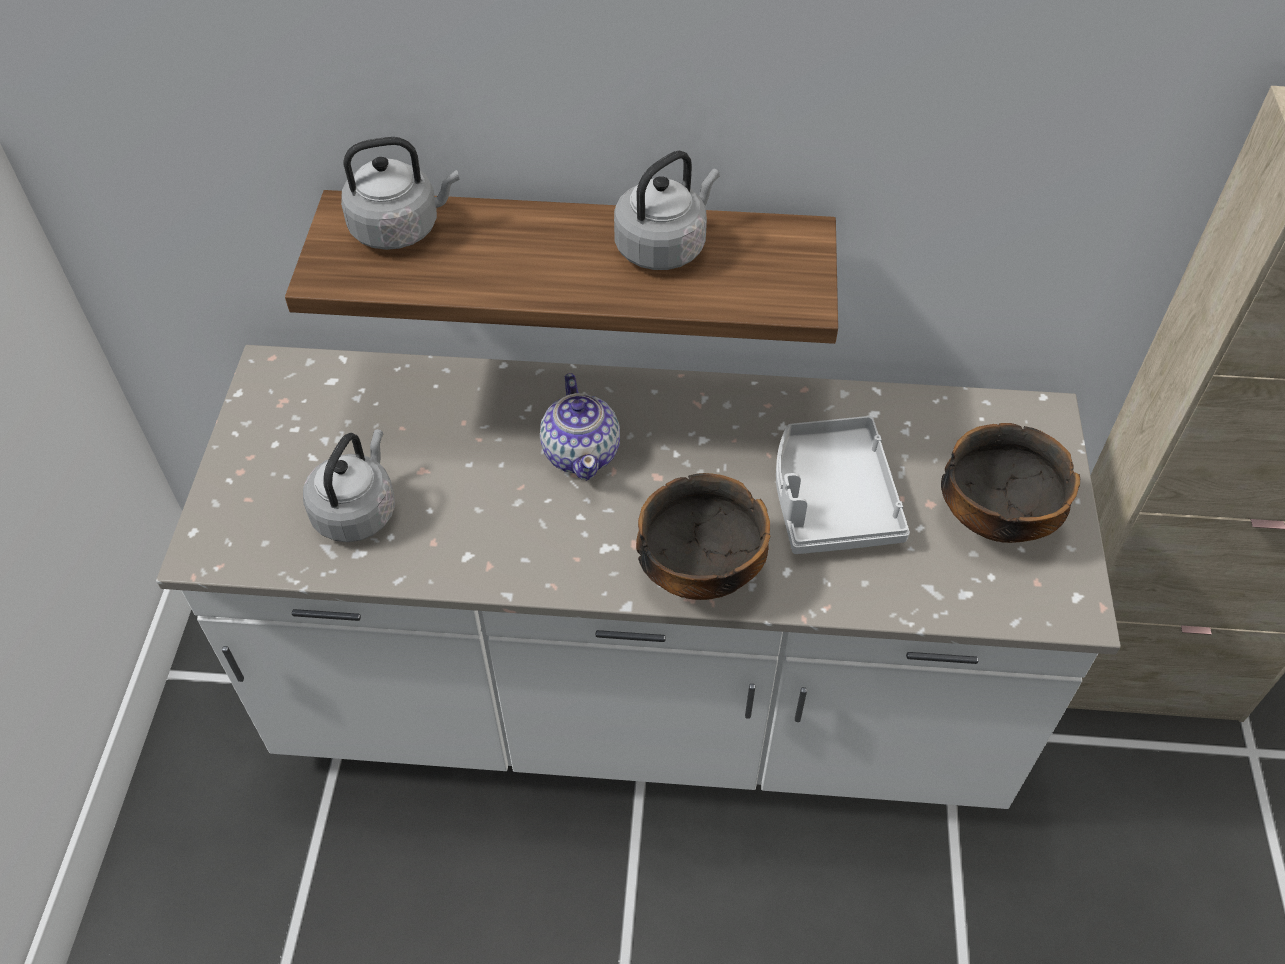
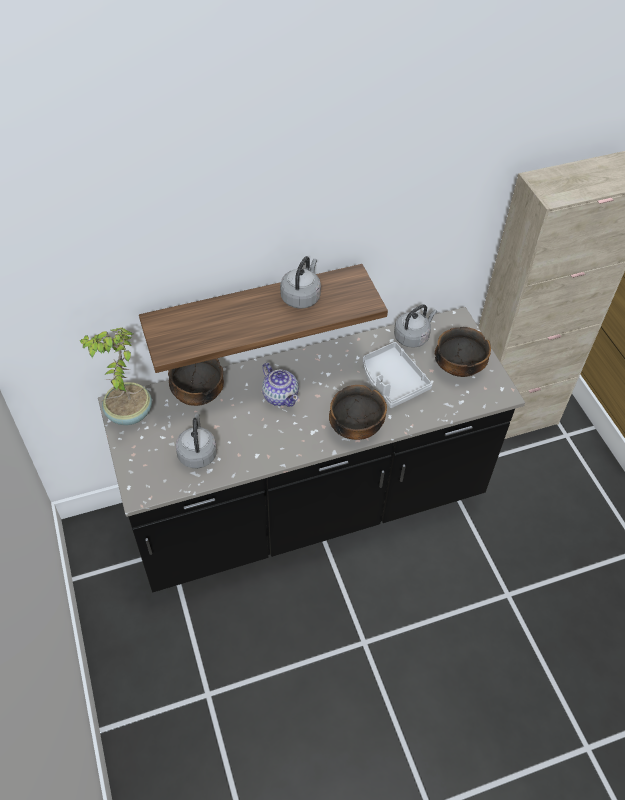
camera: 25 degrees left, 0 degrees up
(278, 391) = (128, 413): none -> potted plant
(400, 228) = (185, 321): grey kettle -> grey kettle (412, 336)
(425, 397) = (197, 394): none -> bowl
(642, 703) = (309, 508): white counter -> black counter

